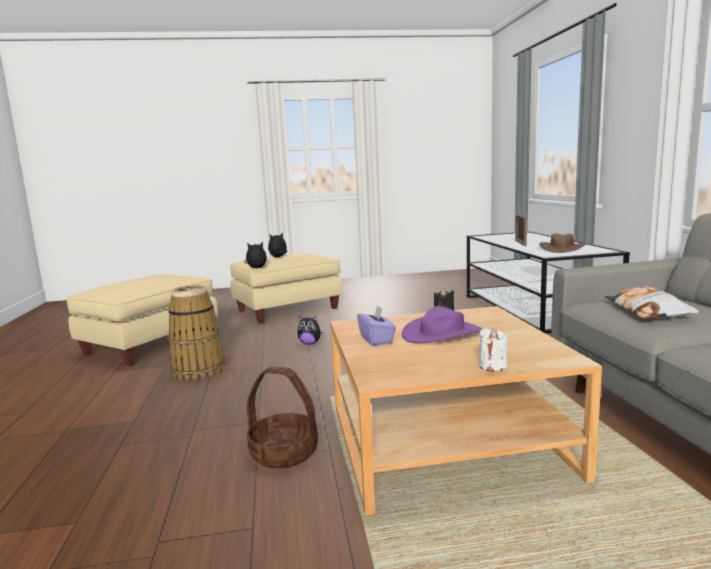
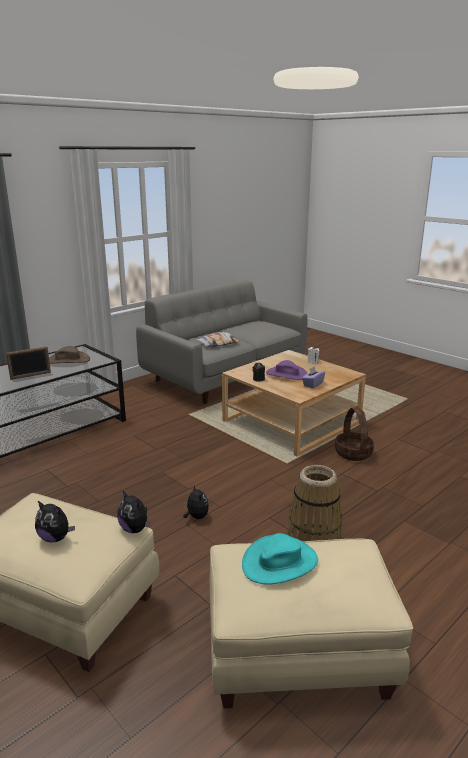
camera: 125 degrees left, 10 degrees up
(159, 279) = (279, 562): none -> turquoise hat

